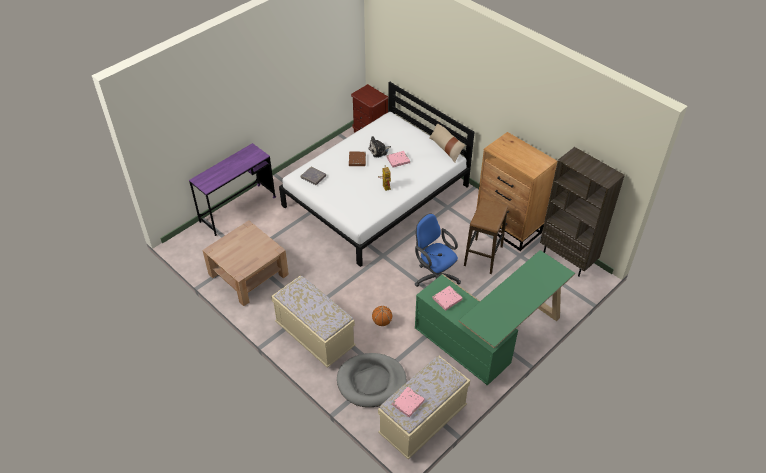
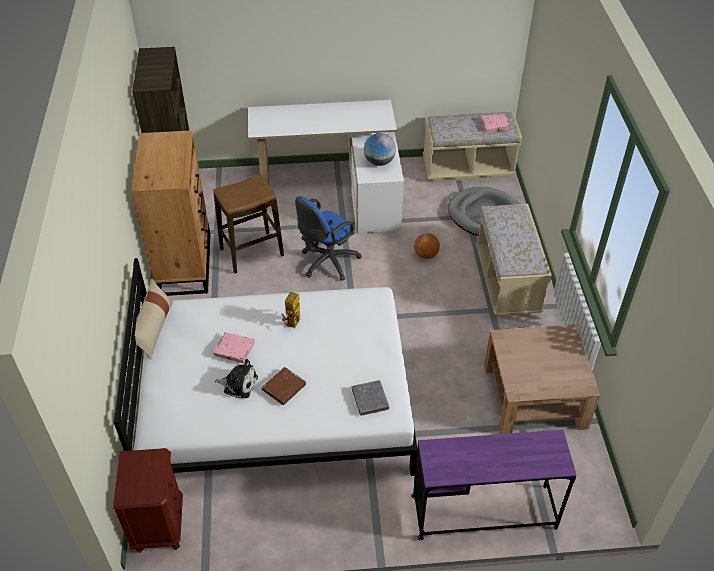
camera: 140 degrees left, 0 degrees up
(434, 277) = (327, 263): blue office chair -> blue office chair turned 45 degrees clockwise
(447, 299) = (379, 162): pink book -> globe
(491, 336) = (338, 188): green desk -> white desk

